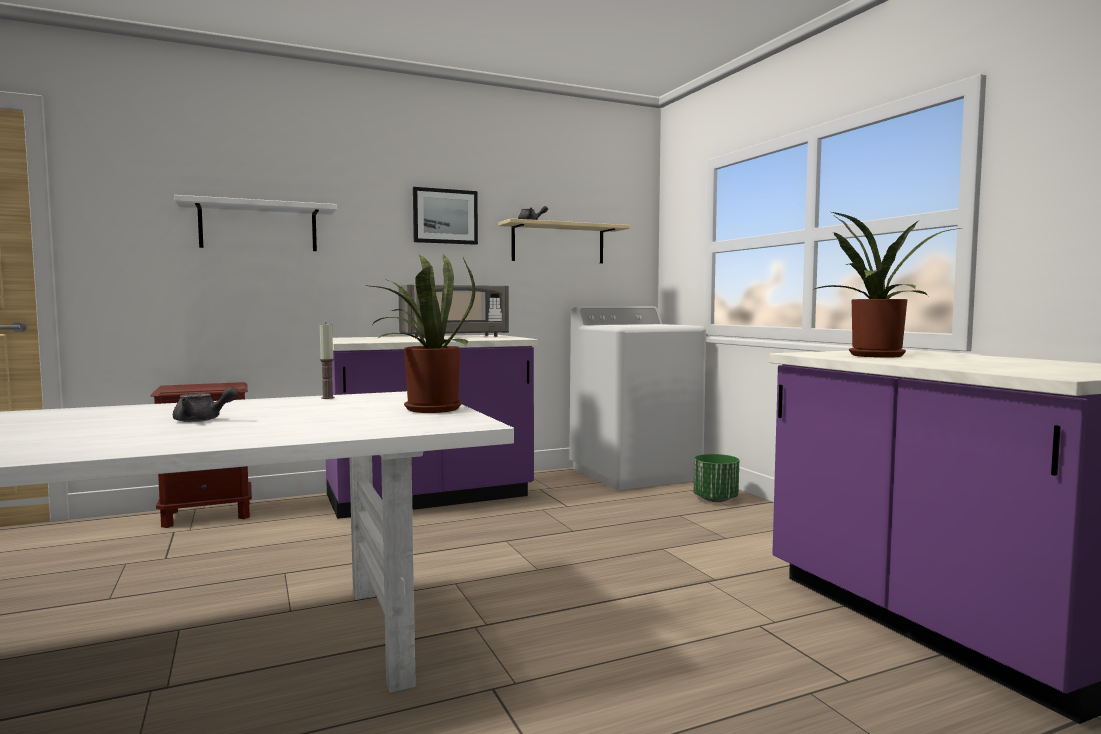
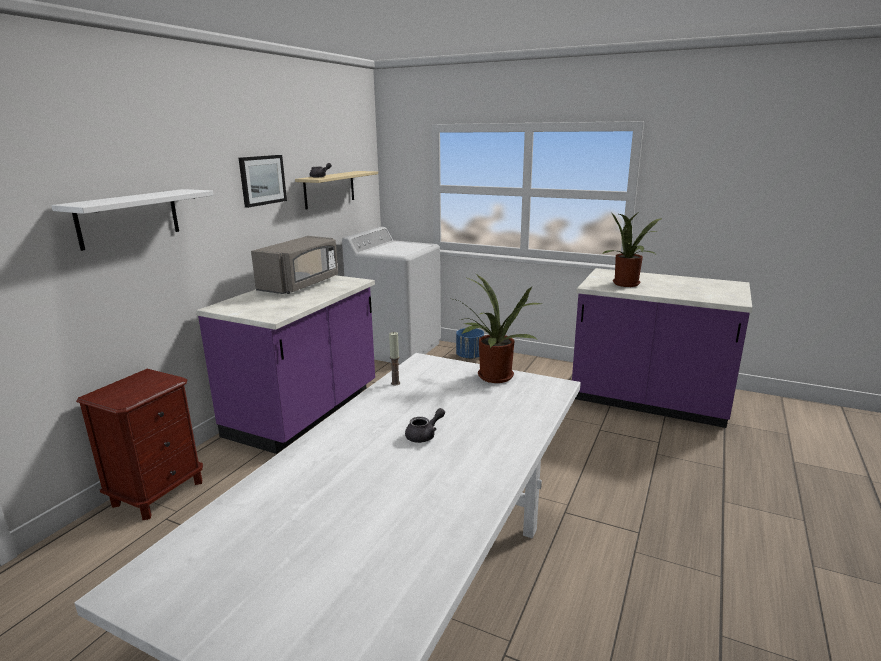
camera: 40 degrees left, 15 degrees up
(716, 499) = (470, 356): green planter -> blue planter

